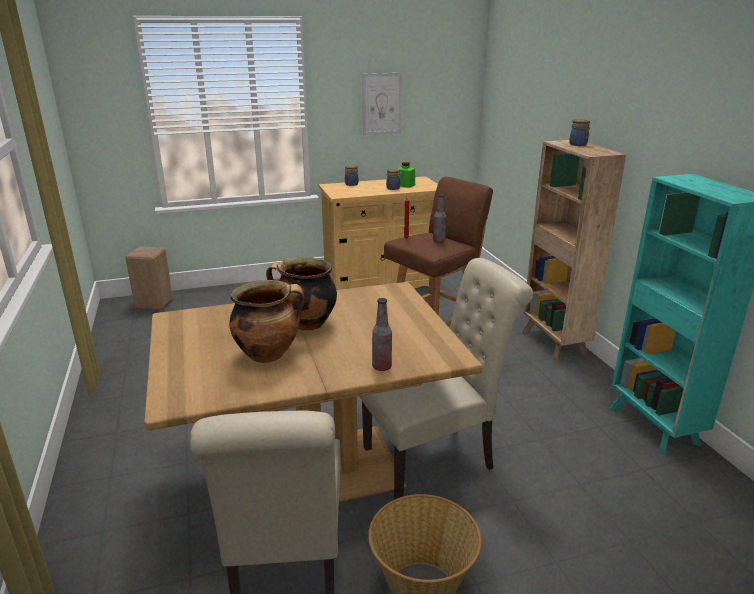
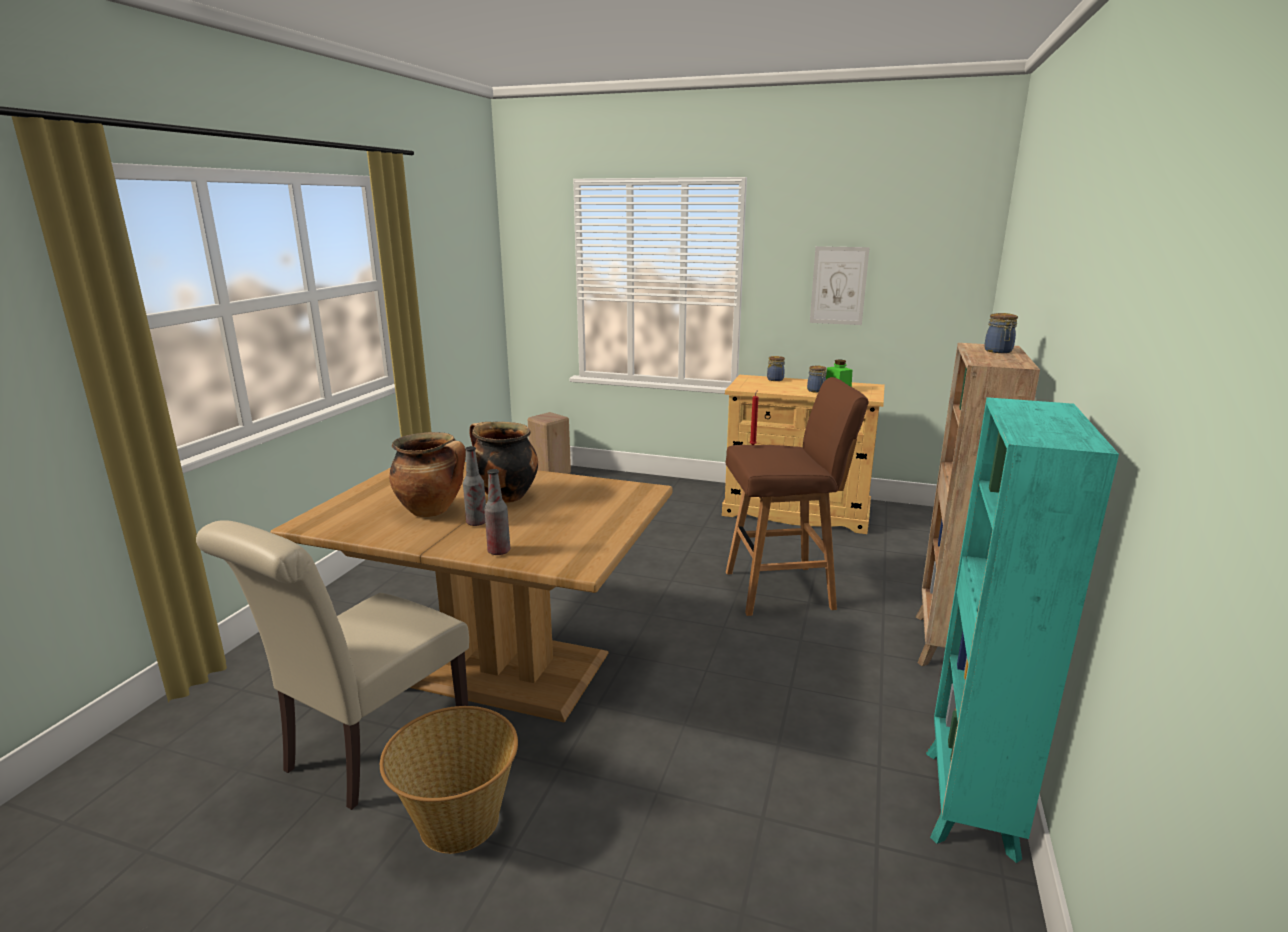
camera: 35 degrees right, 5 degrees down
(436, 459) = (629, 709): beige chair -> none
(439, 241) = (786, 455): bottle -> bottle (476, 523)

